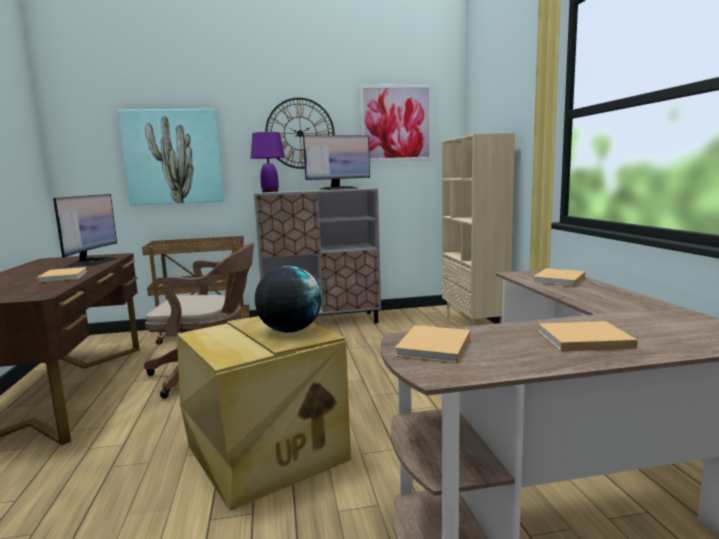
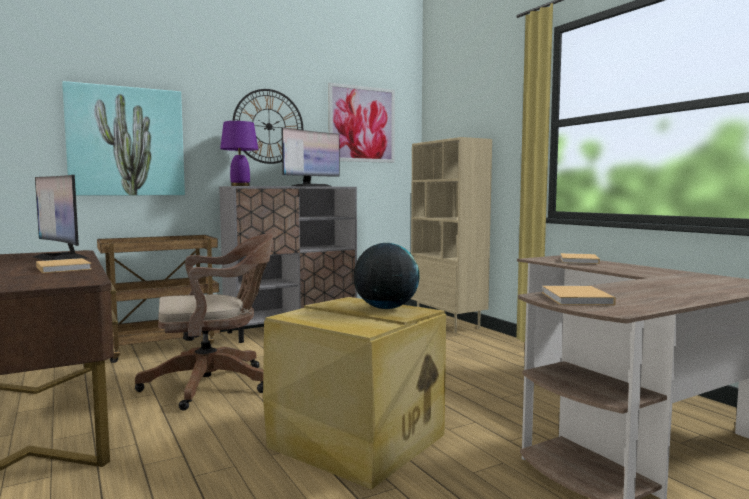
camera: 20 degrees left, 5 degrees down
(92, 262) = (61, 257): monitor -> monitor turned 150 degrees clockwise
(581, 339) = (670, 290): beige book -> none

